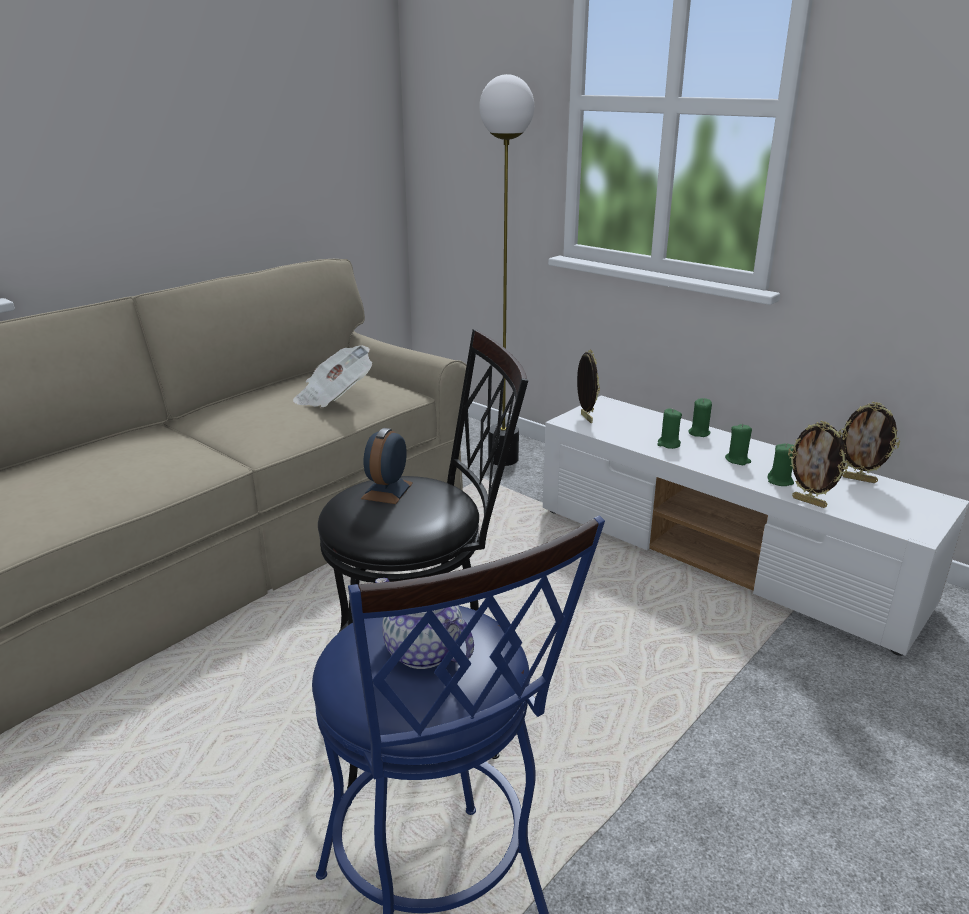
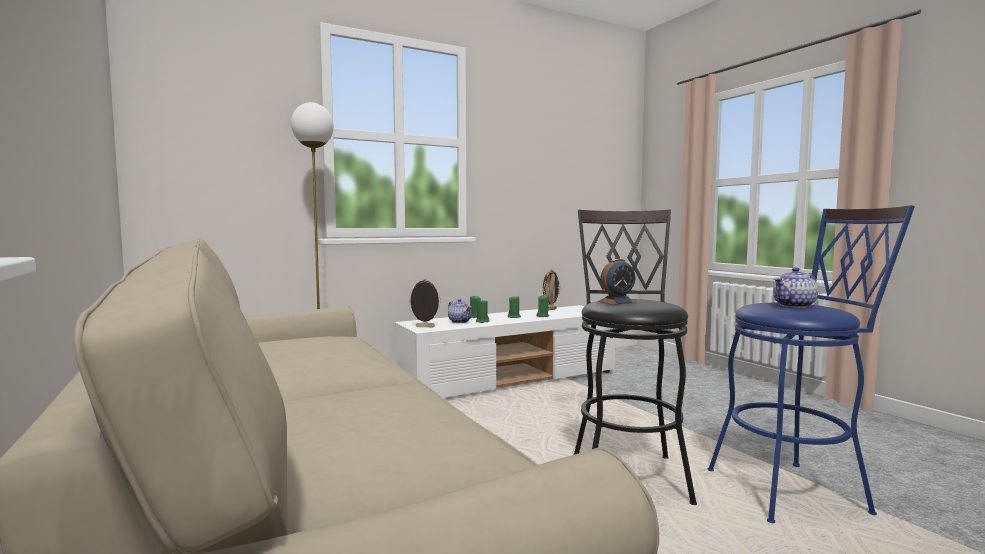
camera: 70 degrees left, 20 degrees down
(334, 397) = (326, 343): newspaper -> none
(387, 491) = (617, 302): alarm clock -> alarm clock turned 60 degrees counterclockwise
(648, 430) = (460, 321): none -> teapot
(809, 502) = (566, 316): picture frame -> none

